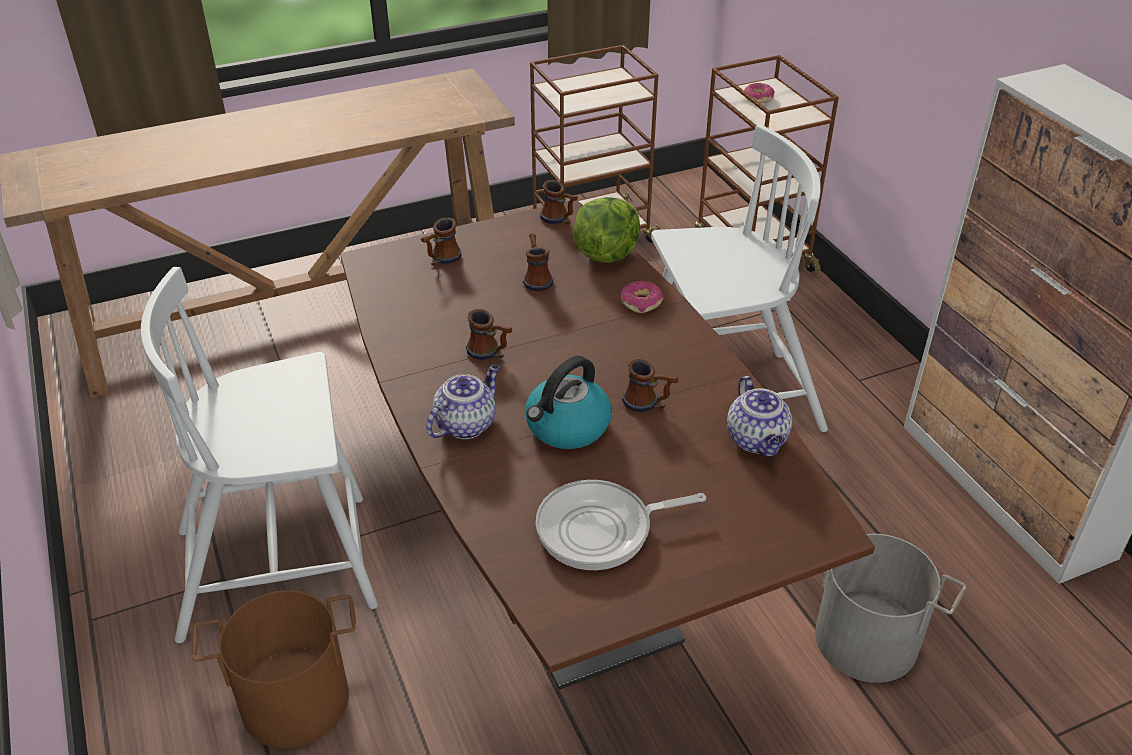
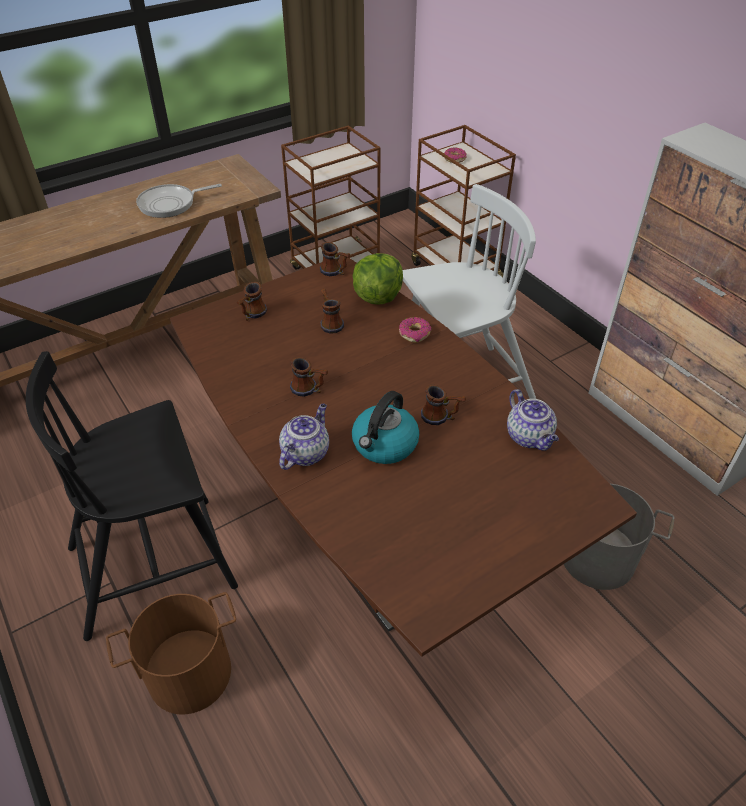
camera: 10 degrees left, 5 degrees up
(280, 565) = (155, 564): white chair -> black chair
(601, 530) = (432, 528): frying pan -> frying pan (170, 204)

